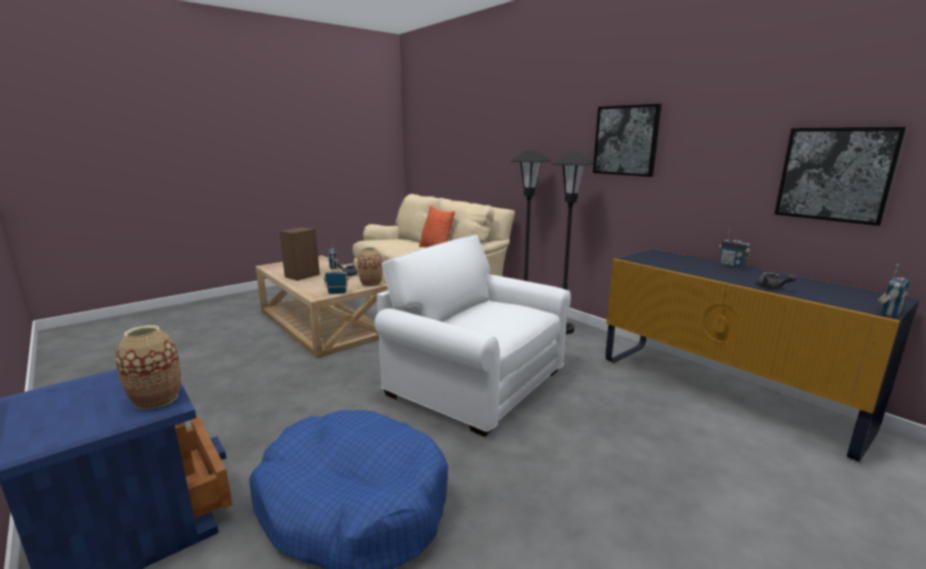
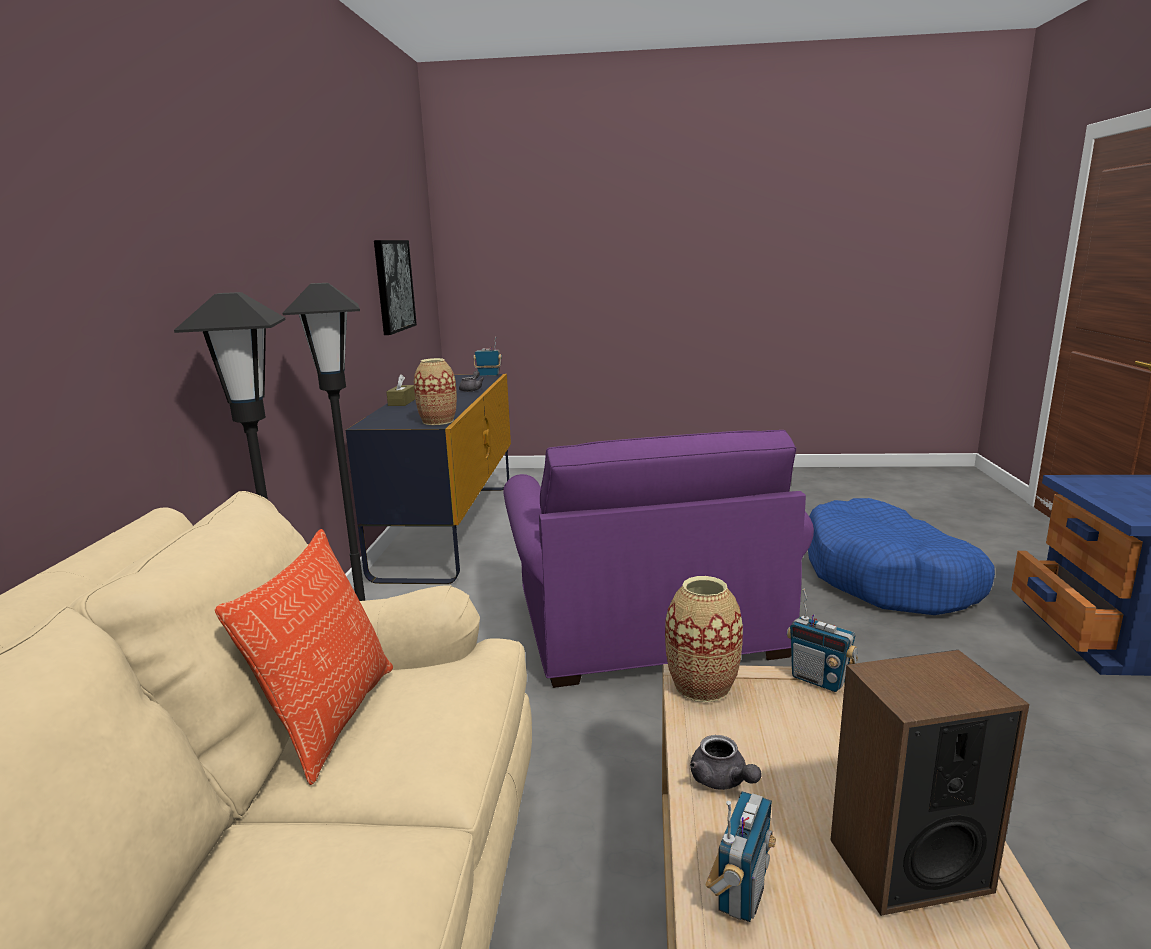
camera: 135 degrees left, 0 degrees up
(156, 399) = (1092, 487): vase -> vase (438, 421)
(477, 382) = (646, 624): white armchair -> purple armchair
(626, 140) = (281, 260): picture -> none
(731, 266) = (402, 402): radio -> brown tissue box

